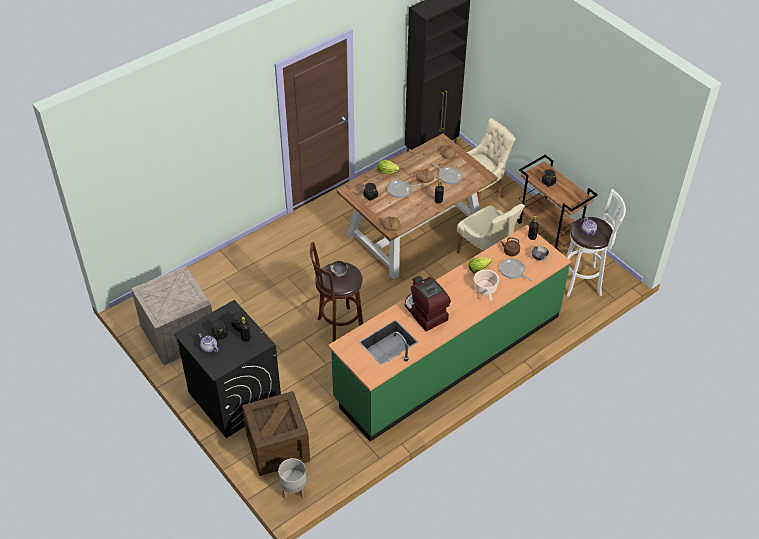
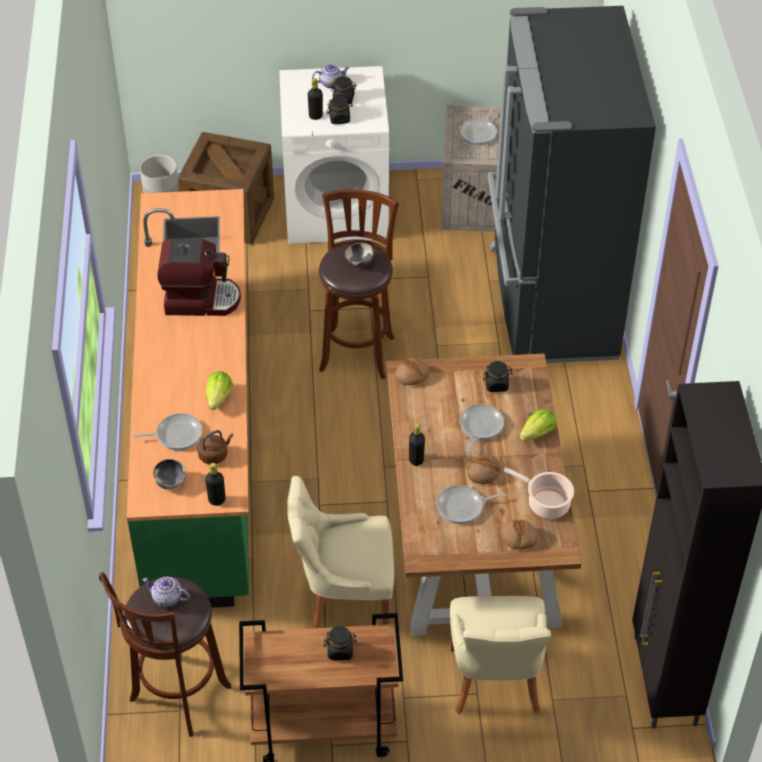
camera: 125 degrees right, 0 degrees up
(171, 301) = (479, 133): none -> frying pan
(234, 397) = (337, 209): black washing machine -> white washing machine
(243, 270) = (549, 303): none -> black fridge
(485, 289) = (176, 384): cooking pot -> cooking pot (546, 503)
(584, 281) = (177, 697): white stool -> brown stool

